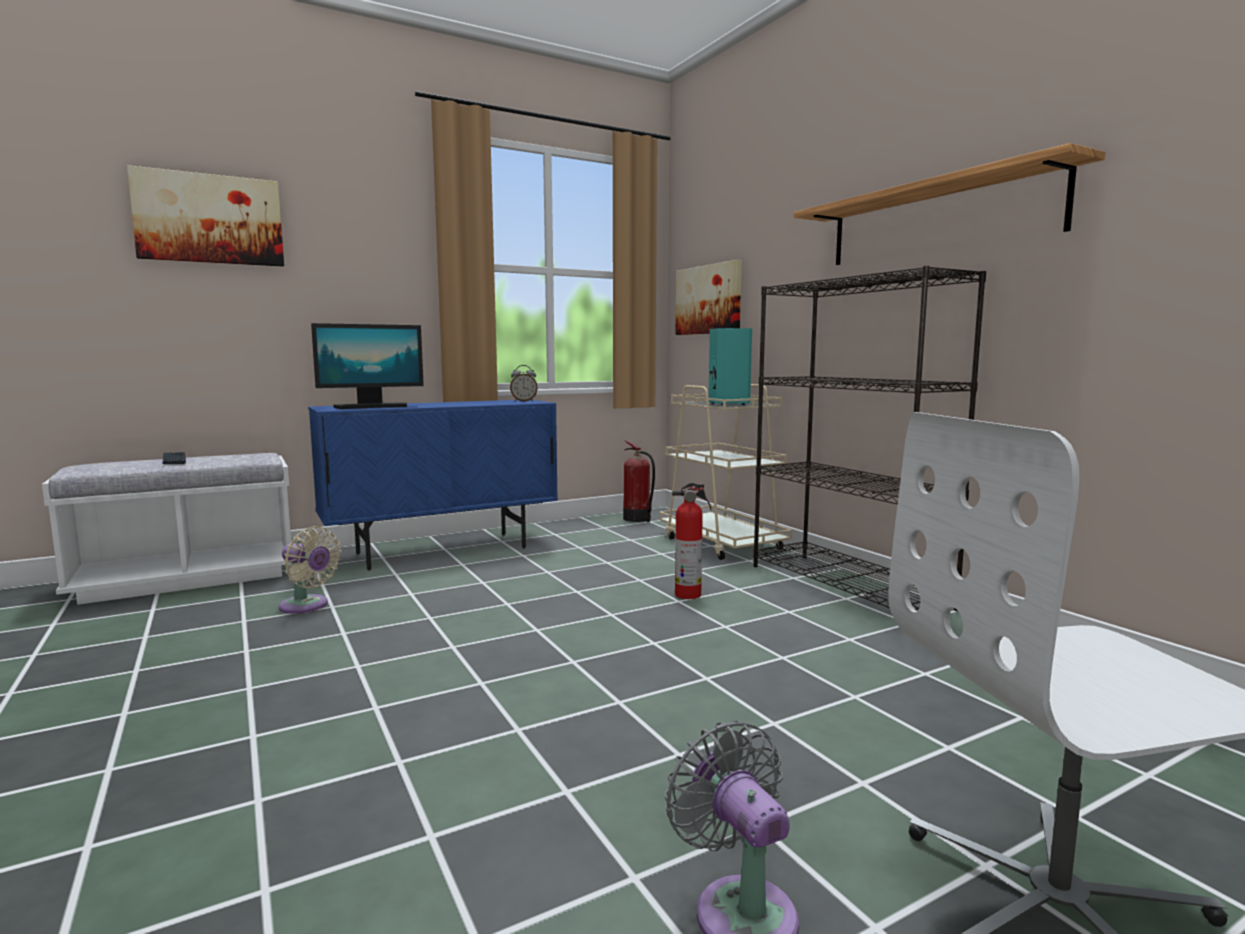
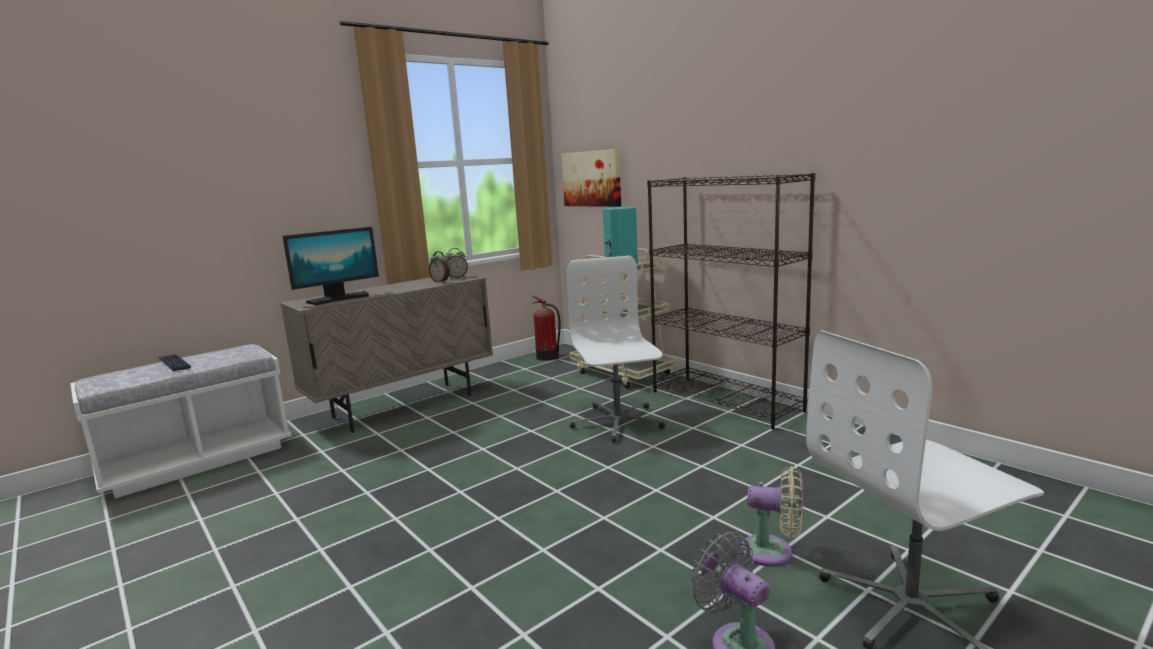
camera: 10 degrees left, 5 degrees up
(209, 219) = (172, 148): picture -> none
(307, 606) = (321, 472): beige fan -> beige fan (772, 552)
(443, 551) = (404, 406): blue cabinet -> beige cabinet
(501, 403) = (441, 282): none -> alarm clock
(690, 594) = (617, 422): fire extinguisher -> white office chair
(937, 220) = (776, 132): shelf -> none

